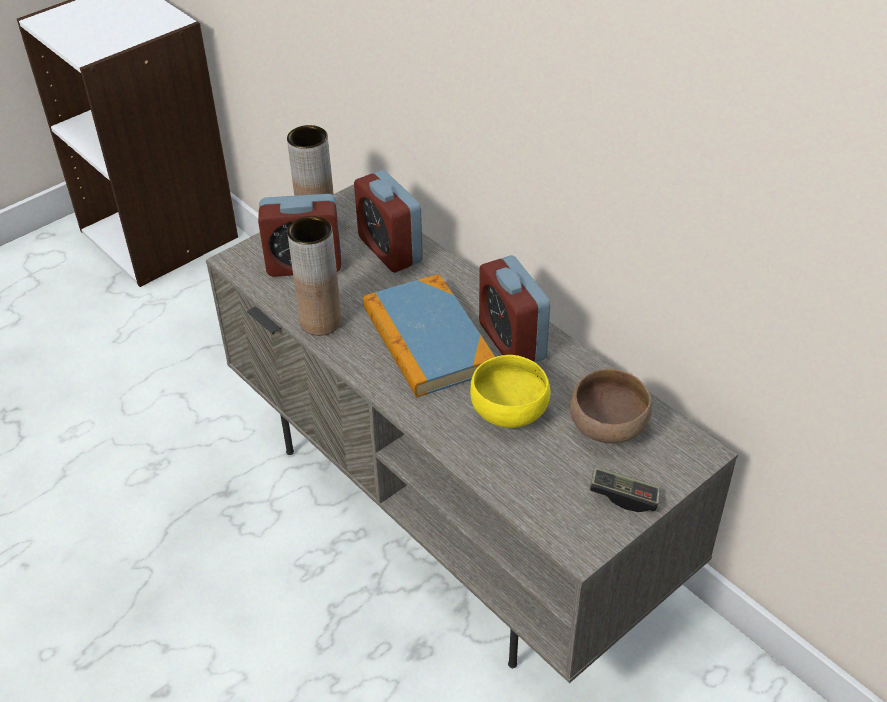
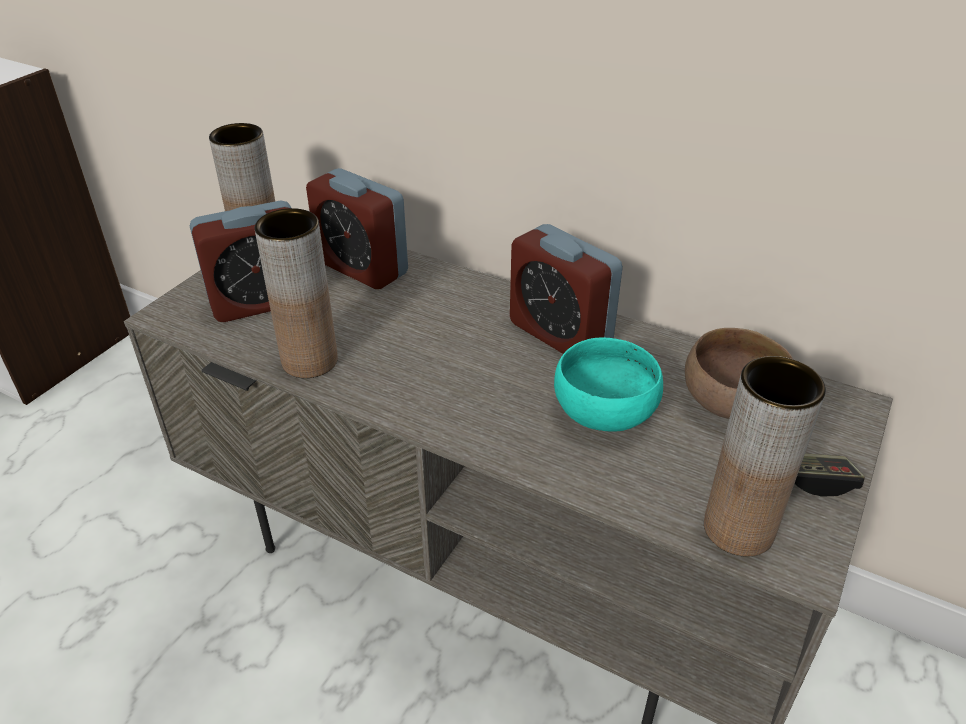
camera: 20 degrees left, 5 degrees down
(427, 339) = (457, 353): book -> none
(510, 410) = (604, 411): yellow bowl -> turquoise bowl
(551, 515) = (738, 529): none -> brown vase

